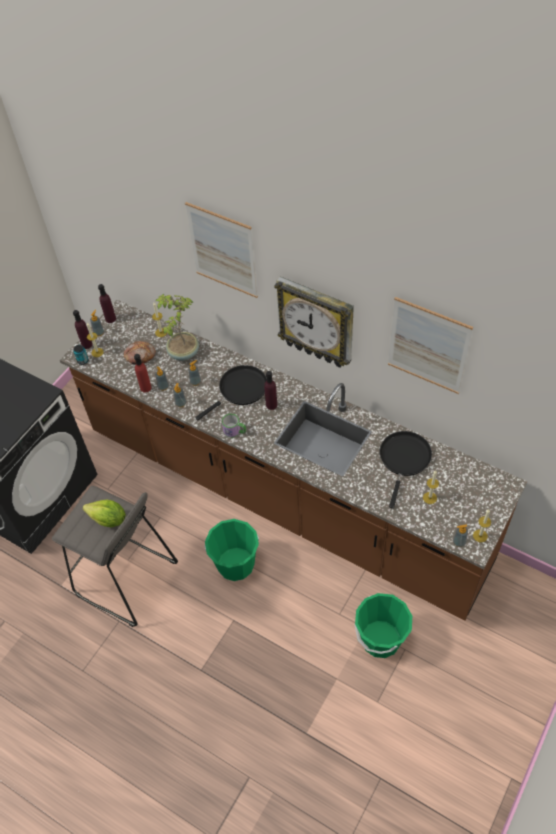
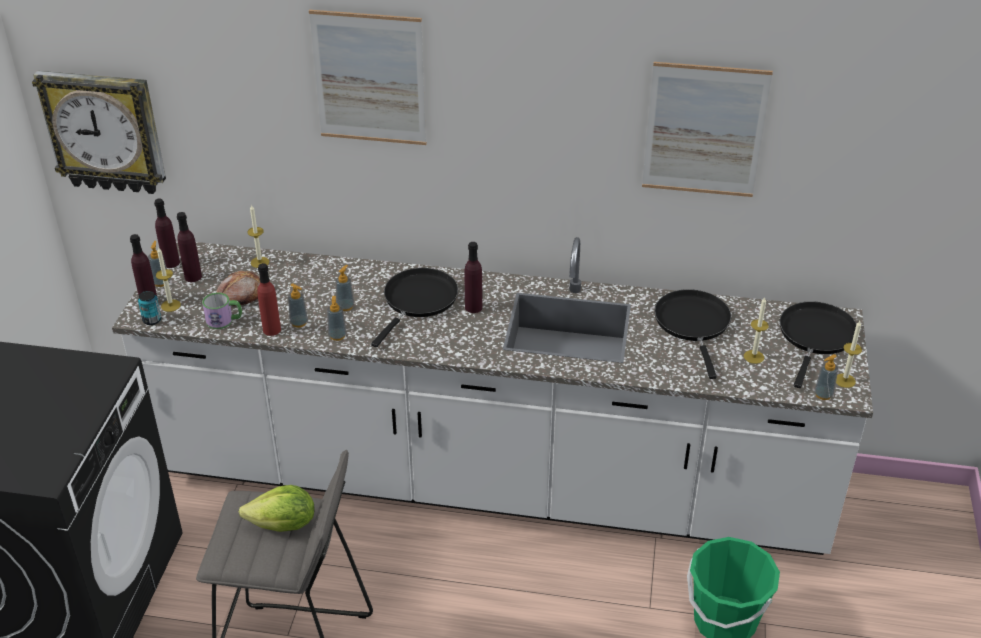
camera: 25 degrees left, 15 degrees down
(118, 333) = (193, 277): none -> purple bottle
(183, 353) = (307, 278): potted plant -> none
(235, 431) = (438, 349): mug -> mug (224, 320)
(235, 564) = (463, 590): green bucket -> none
(283, 496) = (490, 484): brown counter -> white counter
(316, 322) = (525, 155): wall clock -> wall clock (105, 132)
(481, 494) = (816, 337): none -> black frying pan

